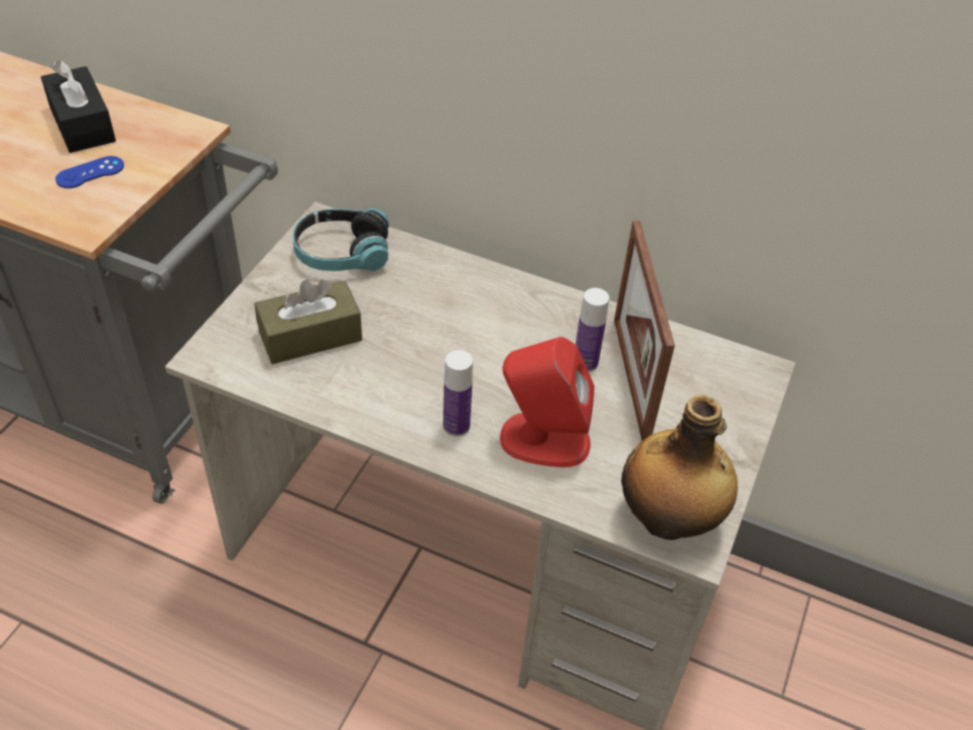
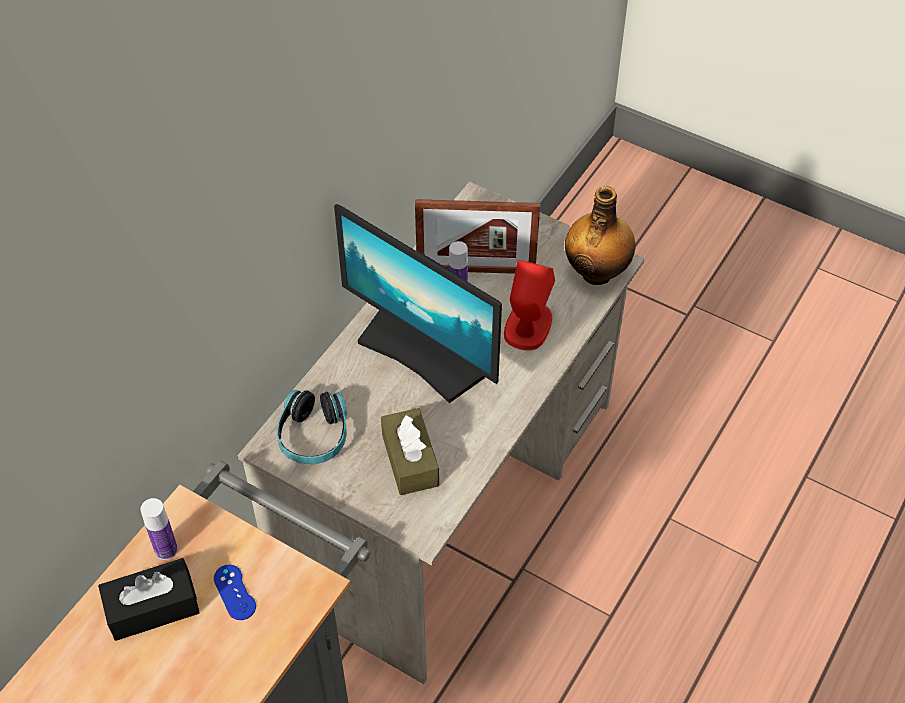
camera: 80 degrees left, 5 degrees up
(456, 426) = (511, 373): bottle -> bottle (166, 550)
(475, 335) = (422, 354): none -> monitor

